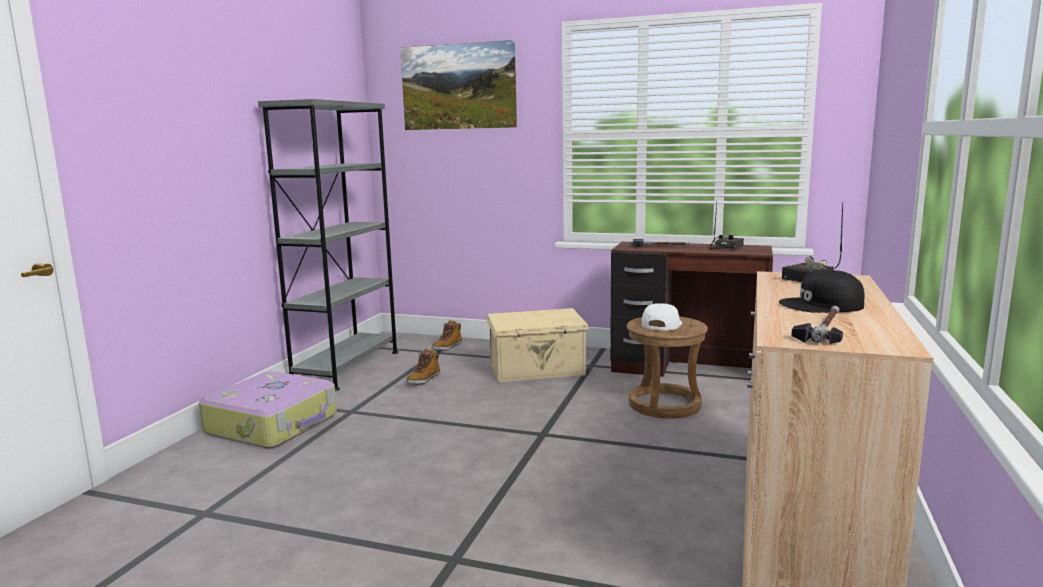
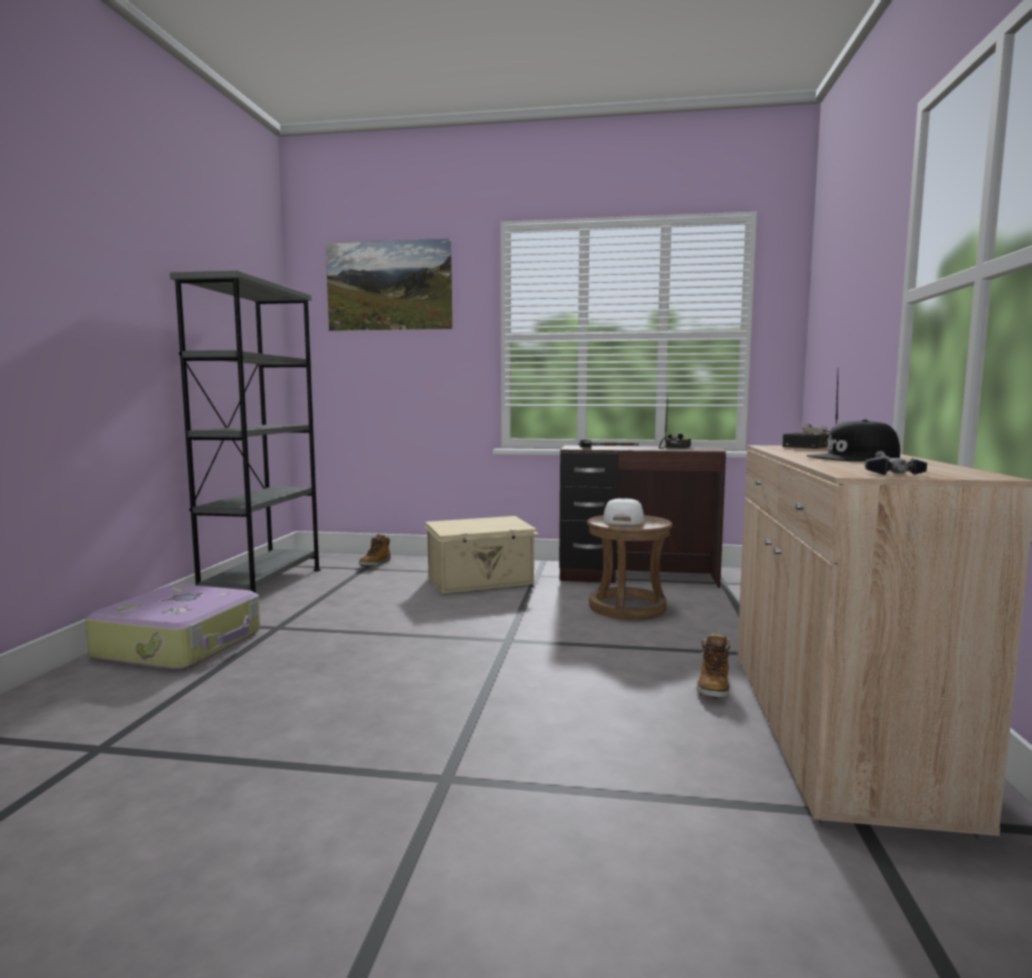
camera: 10 degrees left, 5 degrees down
(423, 380) = (356, 594): boot -> boot (713, 687)

